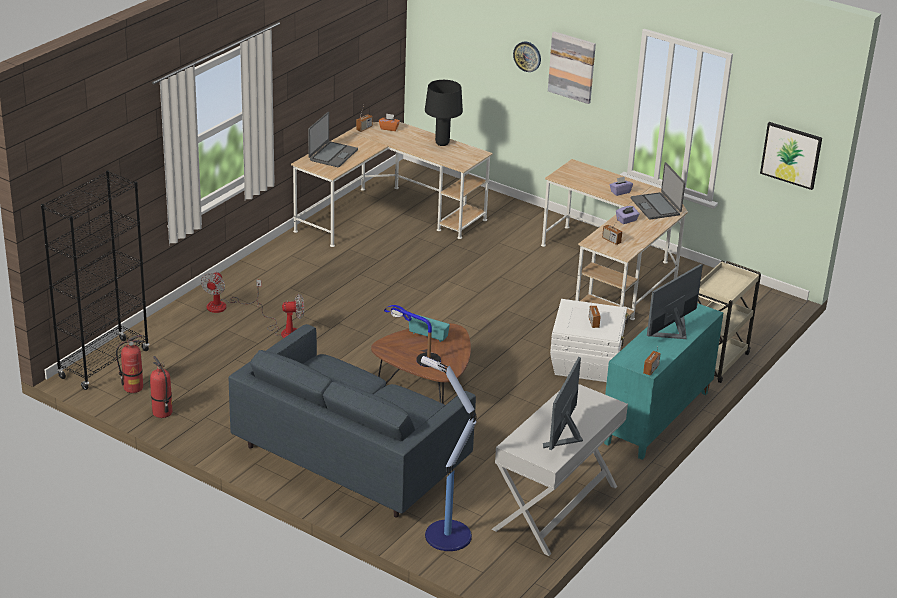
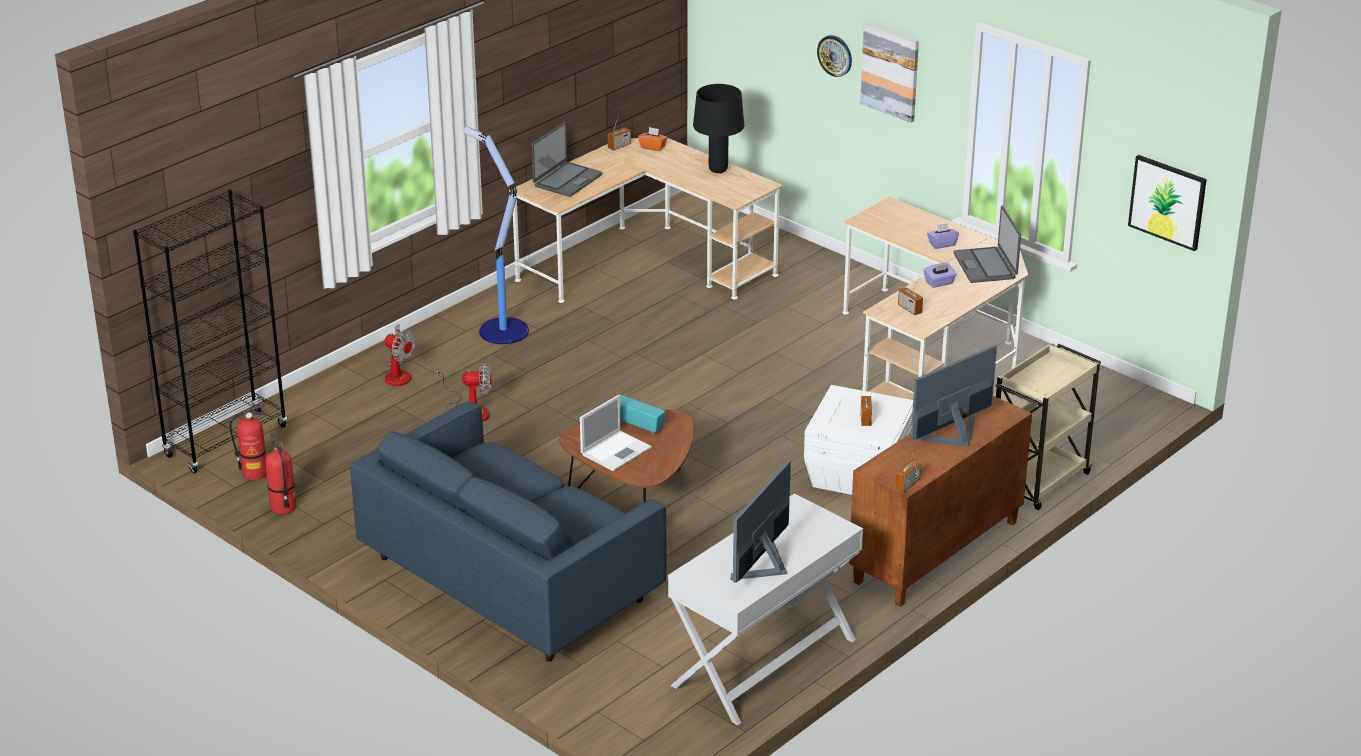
camera: 10 degrees right, 0 degrees up
(224, 305) = (398, 373): fan -> fan turned 75 degrees counterclockwise
(417, 355) = (616, 450): table lamp -> laptop
(446, 535) = (608, 688): floor lamp -> floor lamp (502, 330)
(657, 418) = (936, 553): turquoise cabinet -> brown cabinet

